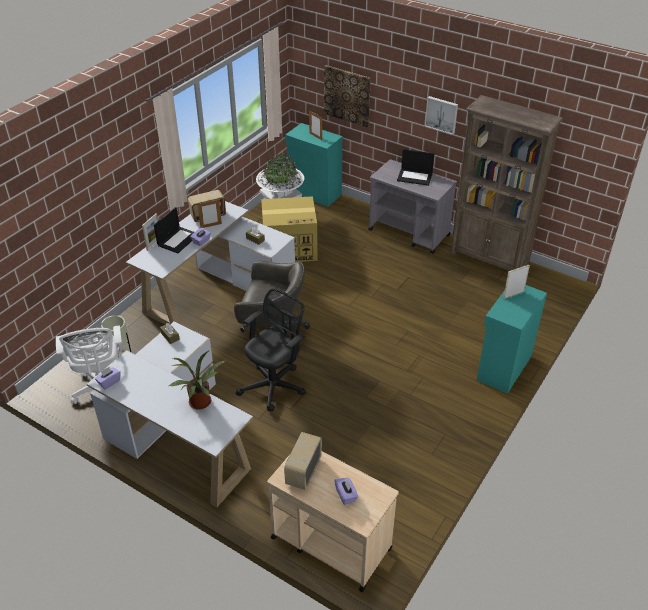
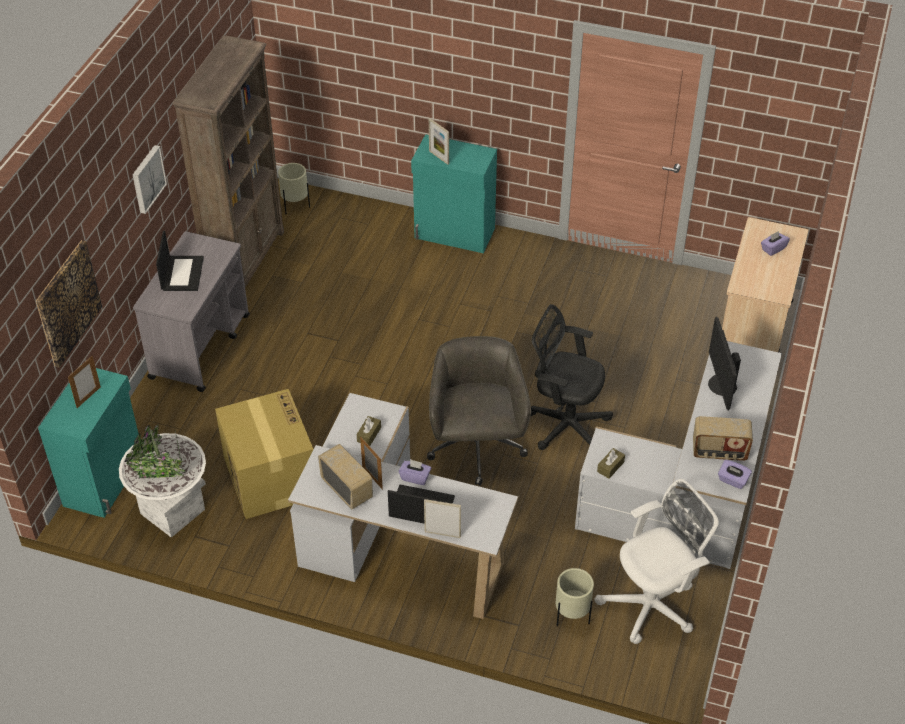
camera: 105 degrees left, 5 degrees up
(200, 404) = (721, 385): potted plant -> monitor
(303, 471) = (763, 282): radio -> radio (719, 452)
(547, 288) = (295, 206): none -> beige planter

